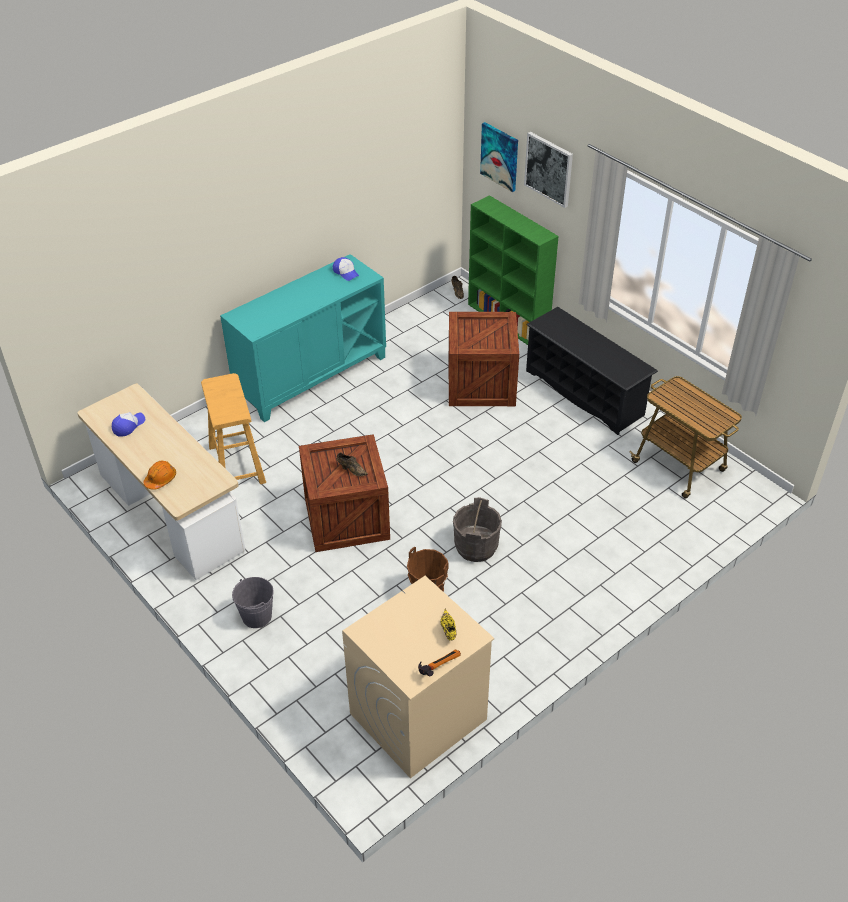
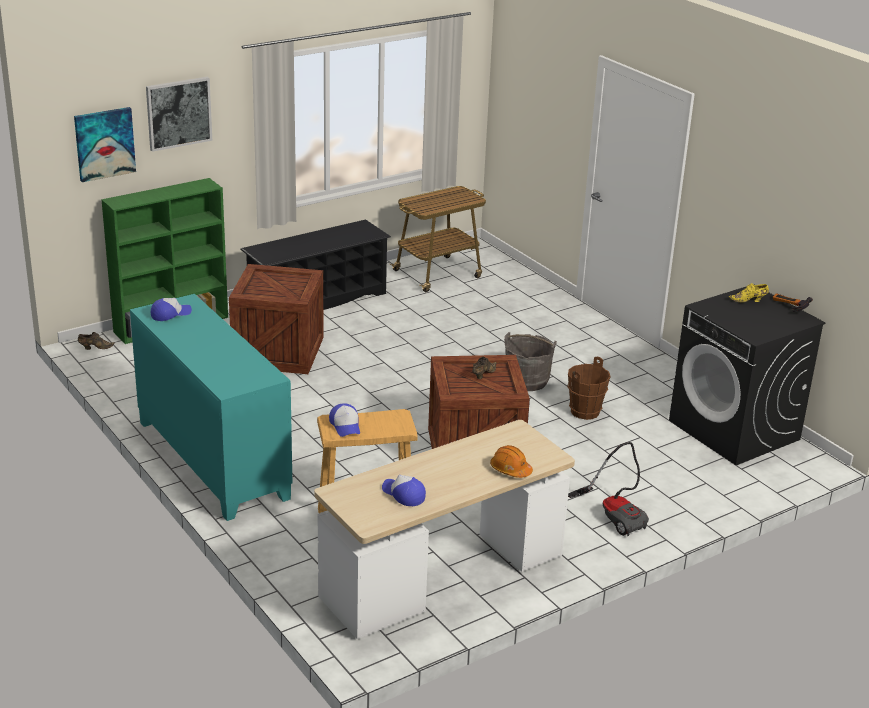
camera: 85 degrees left, 15 degrees down
(222, 387) = (345, 425): none -> cap
(256, 616) = (615, 515): grey bucket -> vacuum cleaner
(418, 717) = (735, 430): beige washing machine -> black washing machine

